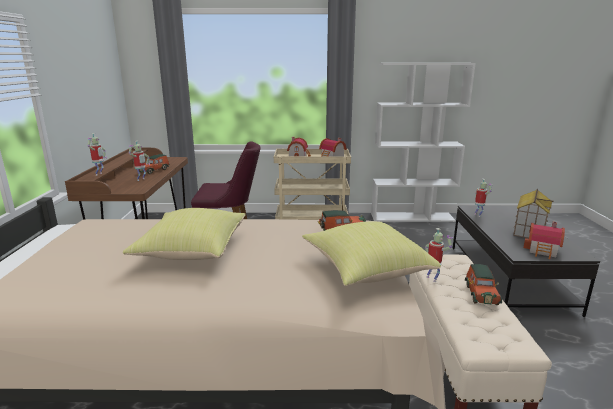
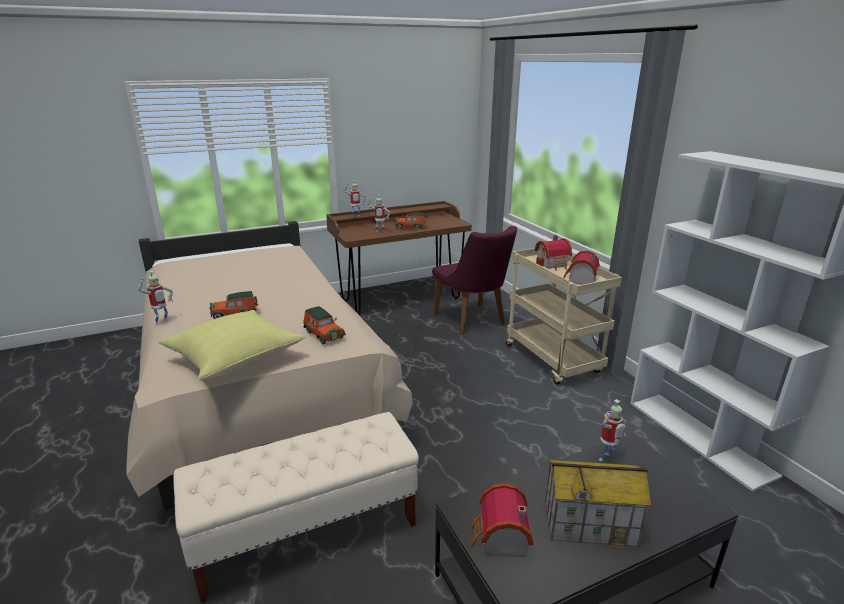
camera: 65 degrees right, 5 degrees up
(192, 251) = (249, 289): yellow pillow -> none
(433, 278) = (325, 430): toy robot -> toy robot (162, 322)
(480, 293) = (301, 468): toy car -> toy car (235, 314)

